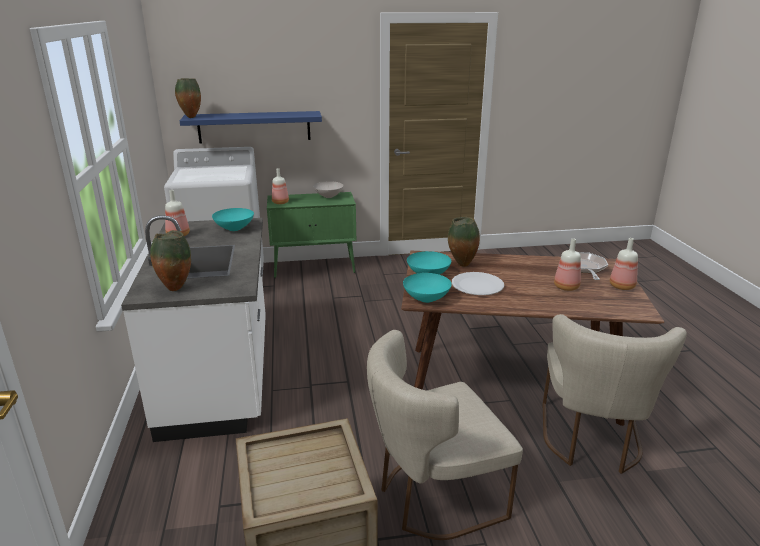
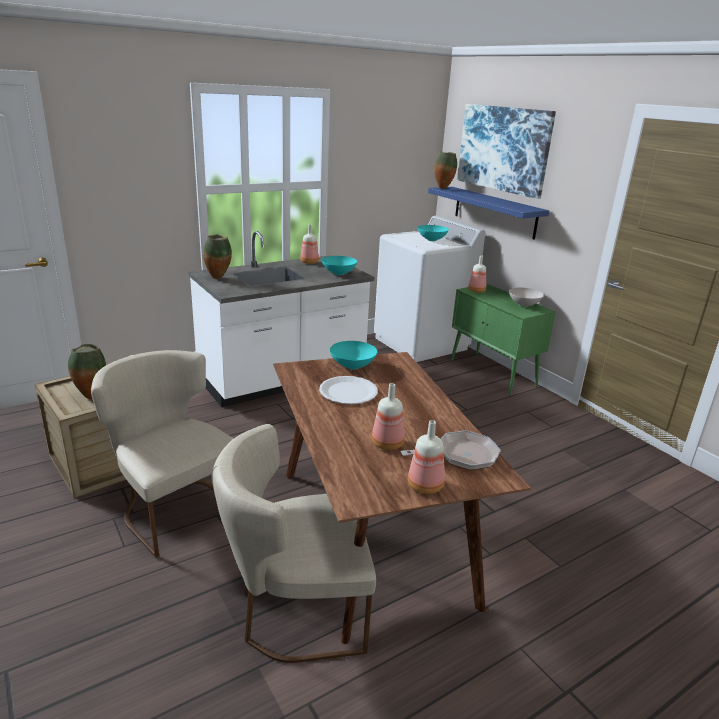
camera: 65 degrees right, 0 degrees up
(248, 65) = (503, 149): none -> picture
(426, 299) = (298, 371): turquoise bowl -> turquoise bowl (432, 239)
(461, 265) = (392, 379): vase -> vase (91, 396)

